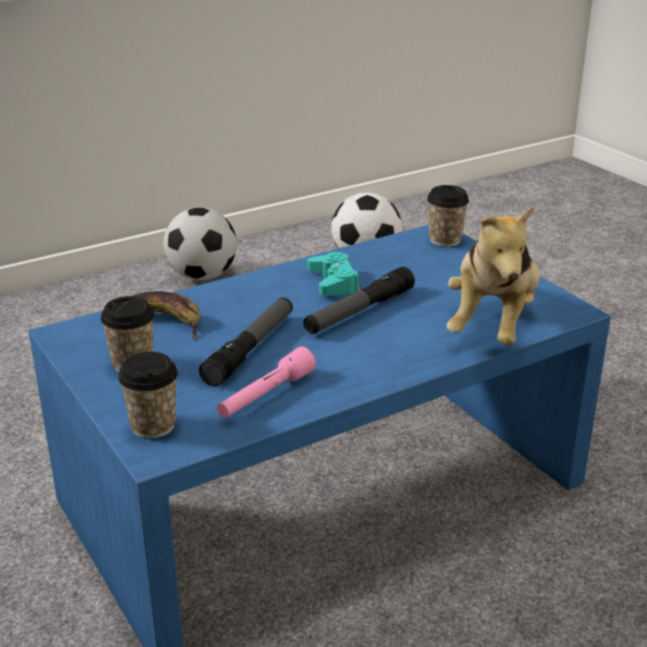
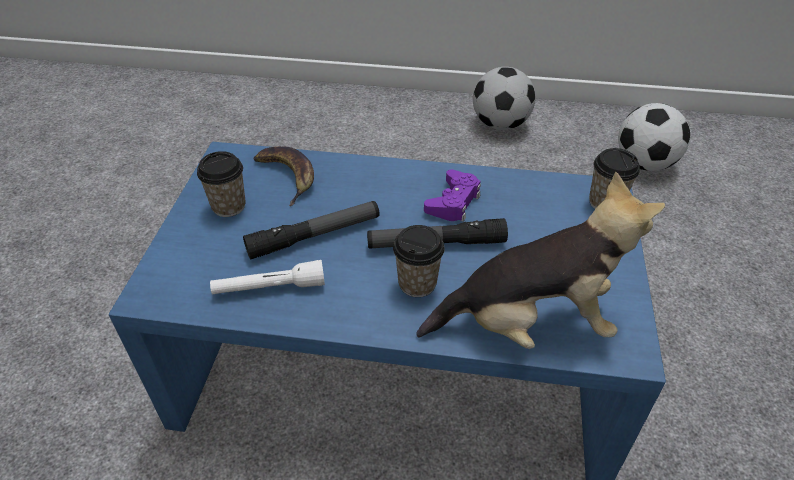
camera: 40 degrees right, 15 degrees up
(153, 426) = (173, 270): cup -> cup (417, 283)
(266, 396) = (269, 288): pink flashlight -> white flashlight
(333, 282) = (453, 202): turquoise game controller -> purple game controller
(493, 325) = (530, 324): plush toy -> plush toy turned 150 degrees counterclockwise

